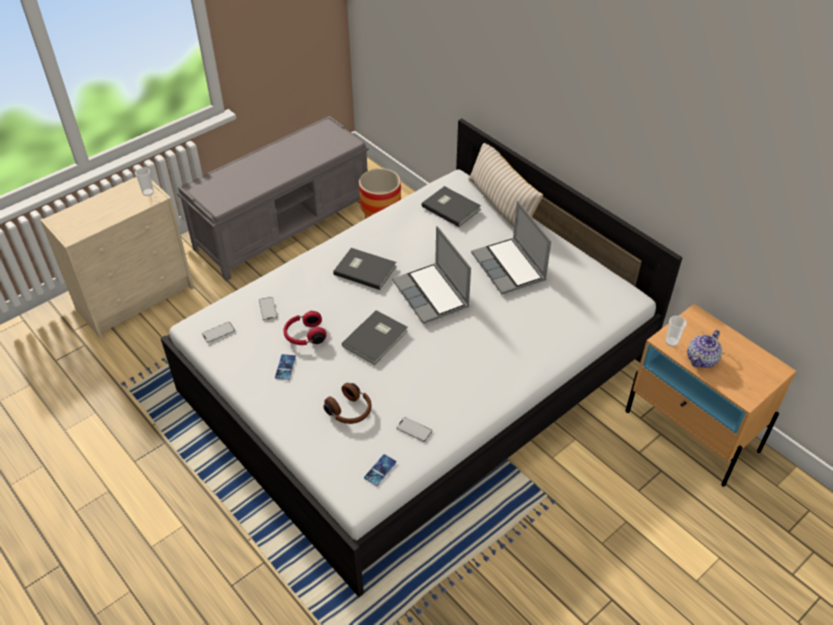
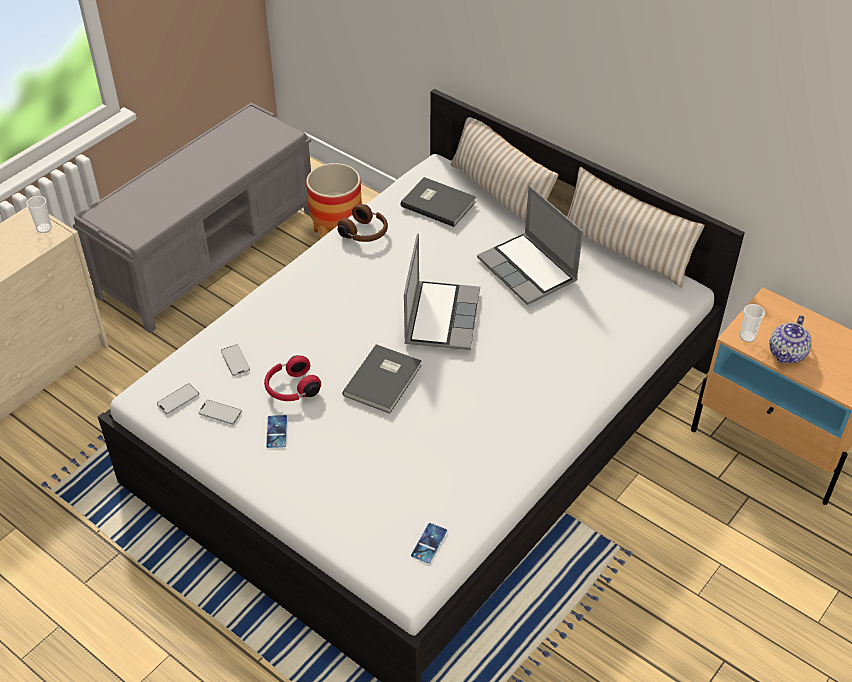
camera: 10 degrees left, 0 degrees up
(350, 411) = (373, 476): brown headphones -> brown headphones (365, 233)
(365, 269) = (347, 294): grey book -> none
(414, 430) = (459, 487): phone -> phone (220, 413)
(432, 295) = (441, 316): laptop -> laptop turned 135 degrees counterclockwise
(590, 261) = (625, 251): none -> beige pillow

